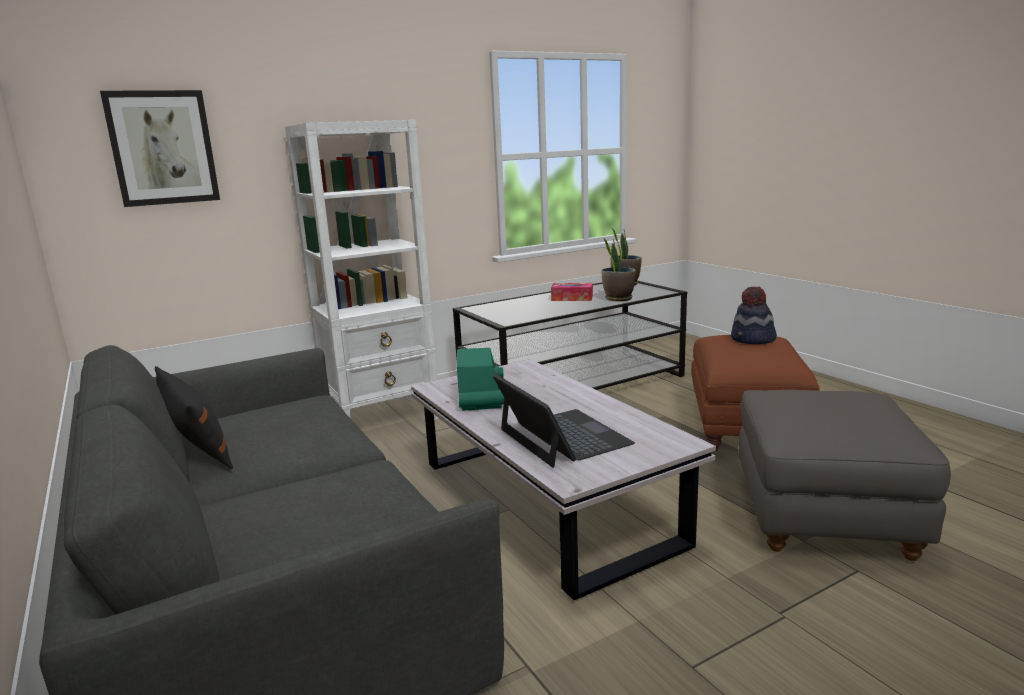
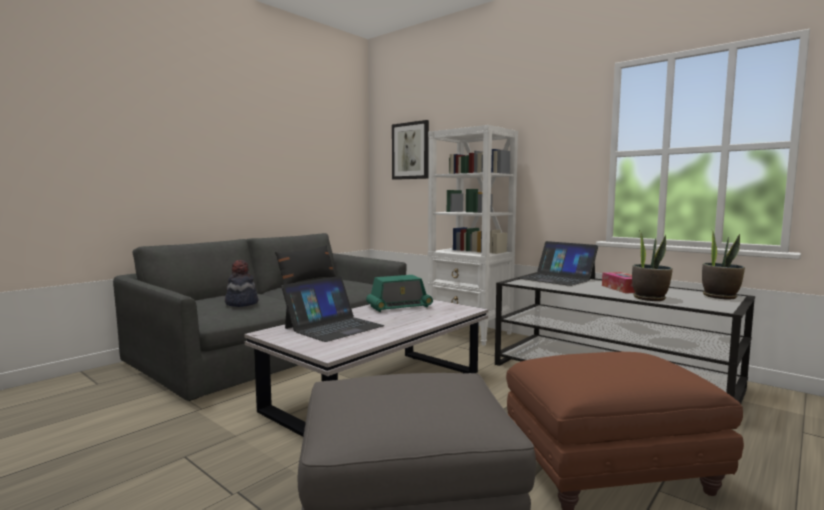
camera: 70 degrees right, 10 degrees down
(503, 307) = (556, 278): none -> laptop
(752, 340) = (639, 364): hat -> hat (241, 303)

